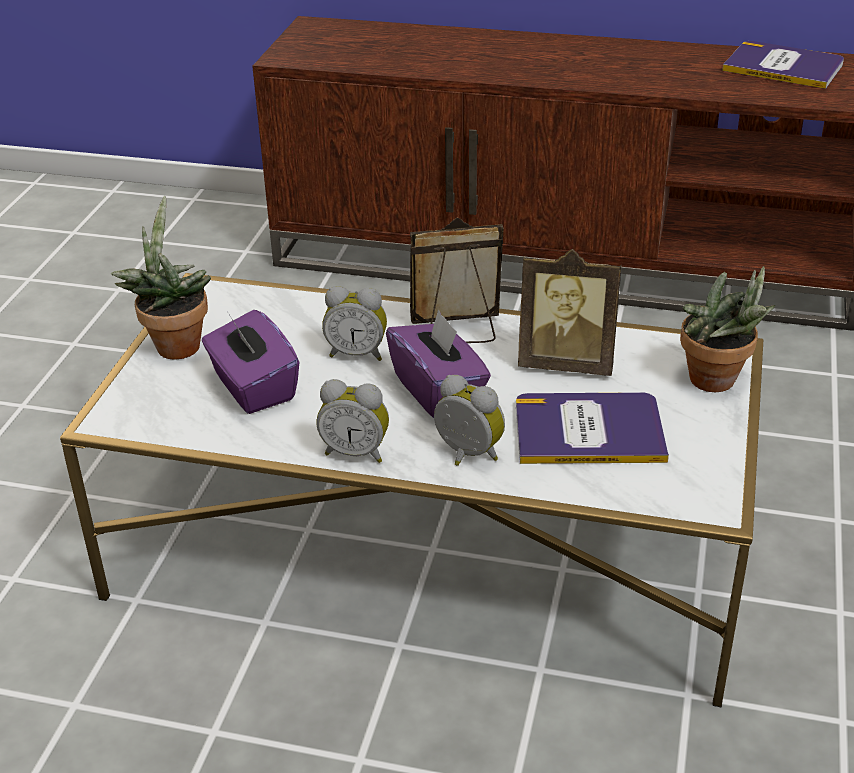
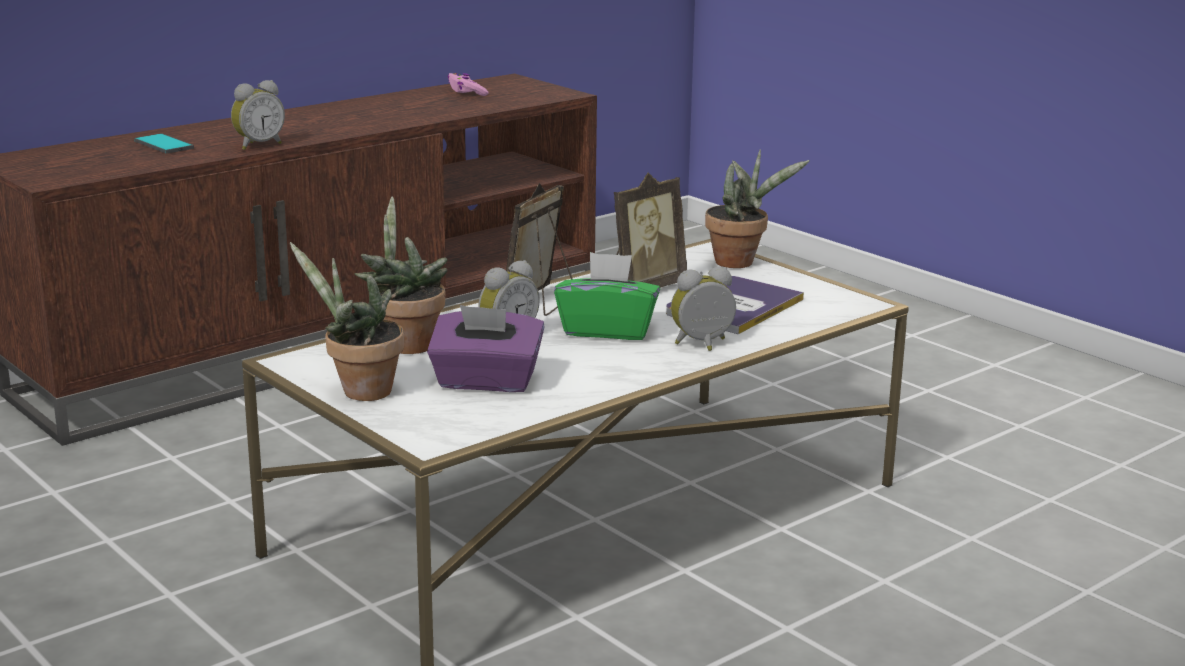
camera: 55 degrees left, 15 degrees down
(291, 317) = (405, 344): none -> potted plant
(356, 452) = (640, 373): alarm clock -> alarm clock (258, 145)
(424, 47) = (164, 145): none -> phone
(438, 391) = (607, 330): purple tissue box -> green tissue box
(783, 66) = (466, 92): book -> pink game controller

